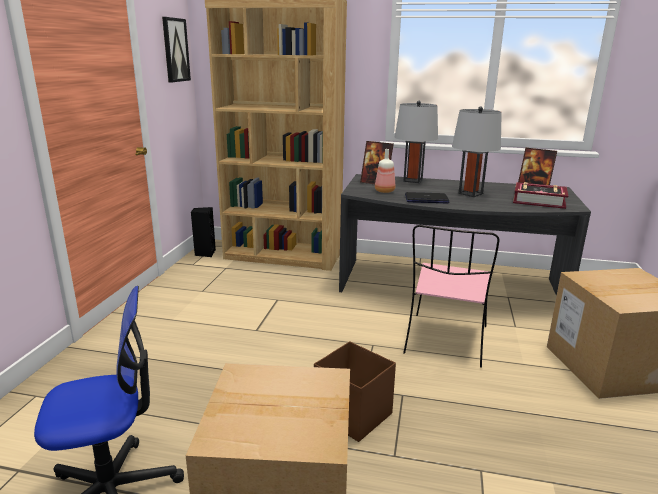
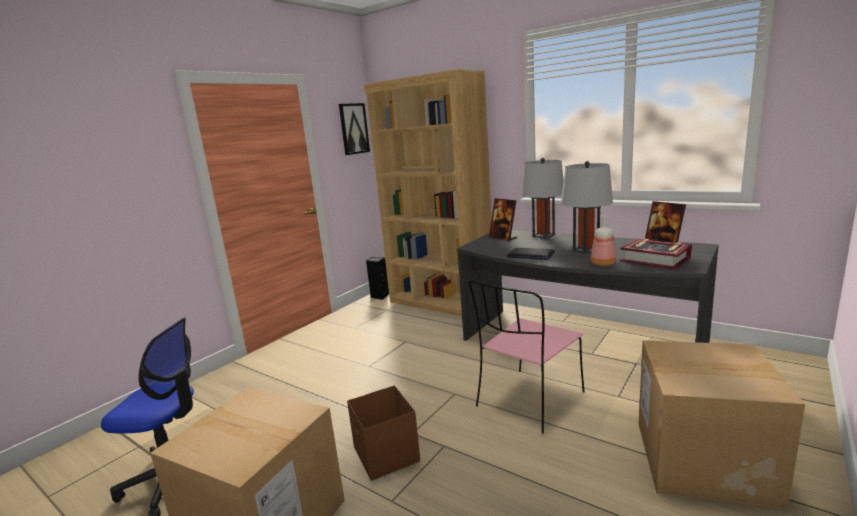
camera: 25 degrees right, 5 degrees down
(385, 191) = (501, 246): bottle -> bottle (603, 264)

